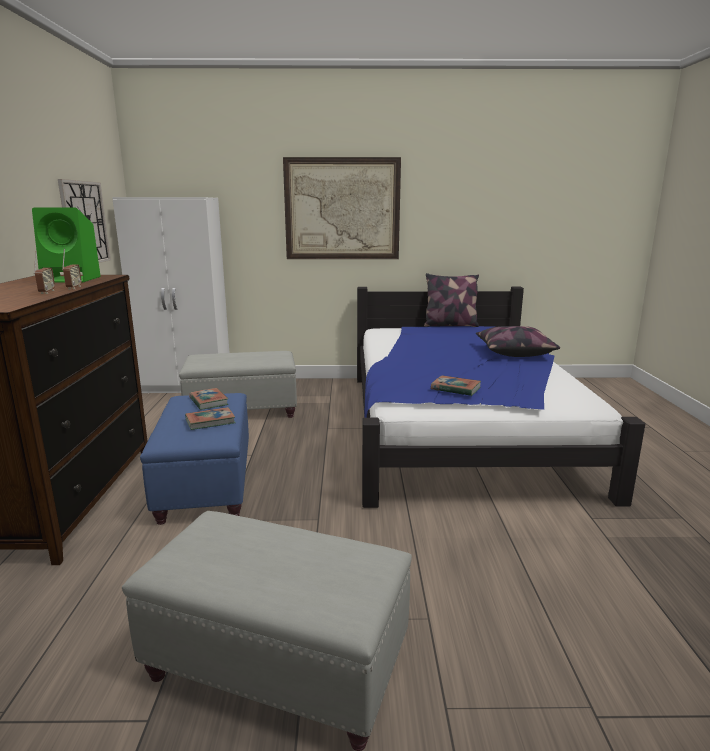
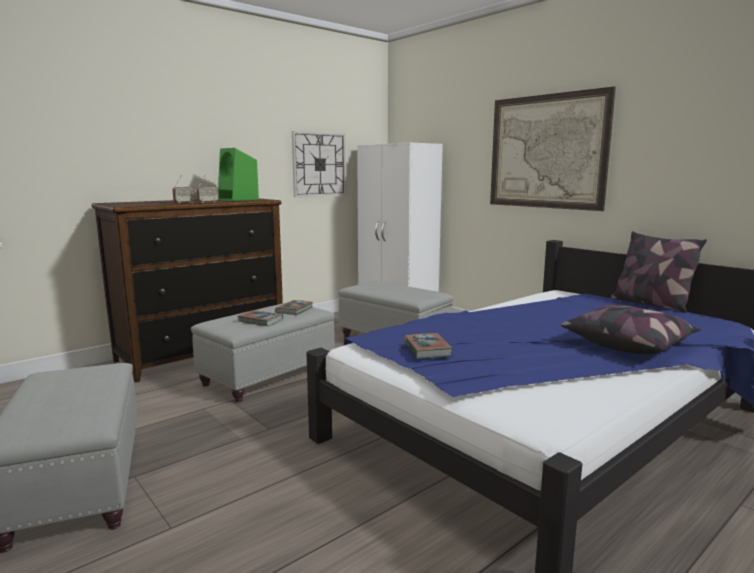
camera: 50 degrees right, 5 degrees down
(206, 484) = (269, 376): blue ottoman -> grey ottoman

